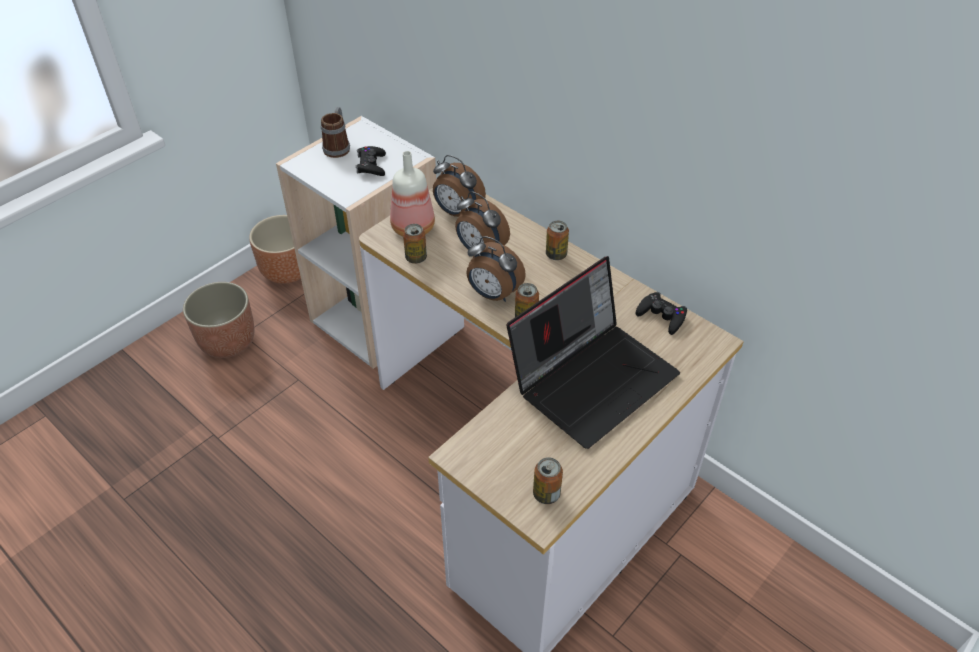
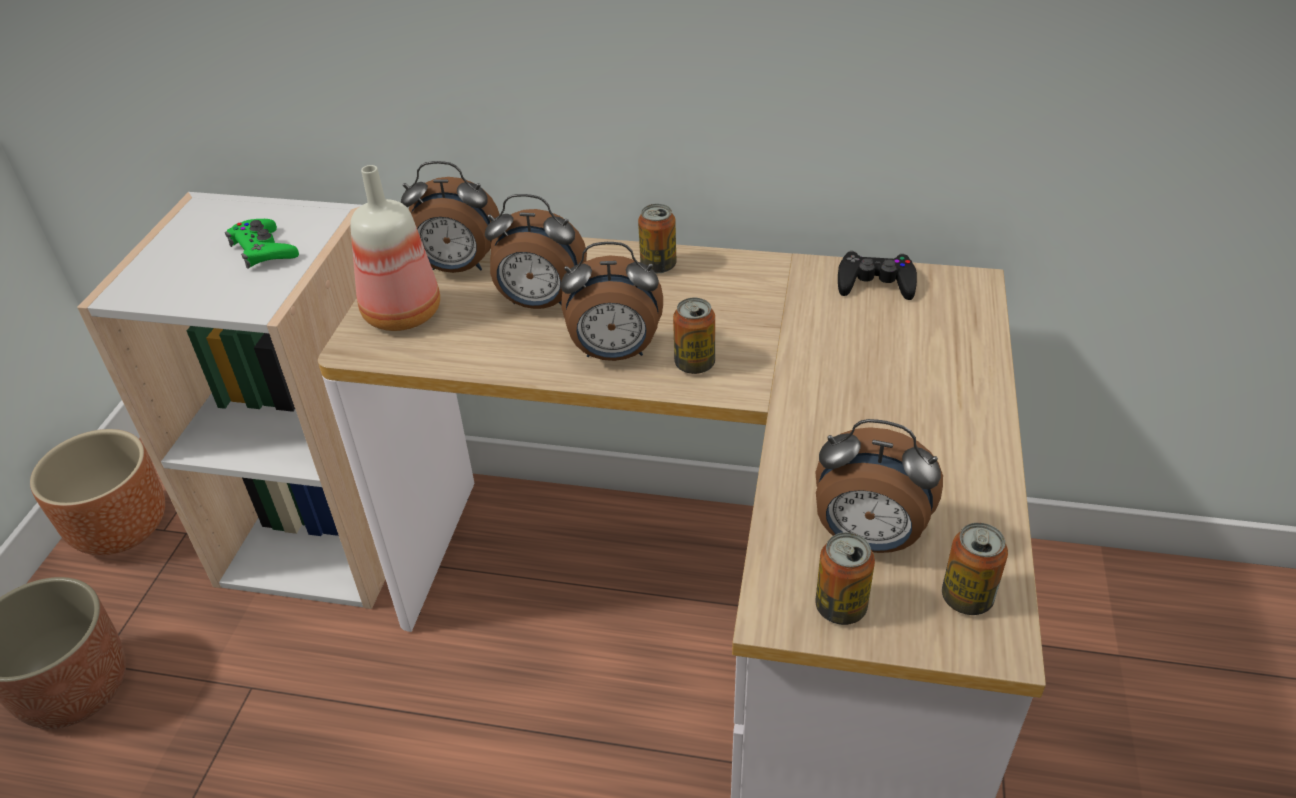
camera: 30 degrees left, 5 degrees down
(338, 146) = (181, 245): mug -> none
(371, 165) = (263, 250): black game controller -> green game controller
(416, 258) = (444, 353): can -> can (840, 607)
(527, 444) = (867, 538): none -> alarm clock
(593, 378) = (866, 400): laptop -> none

